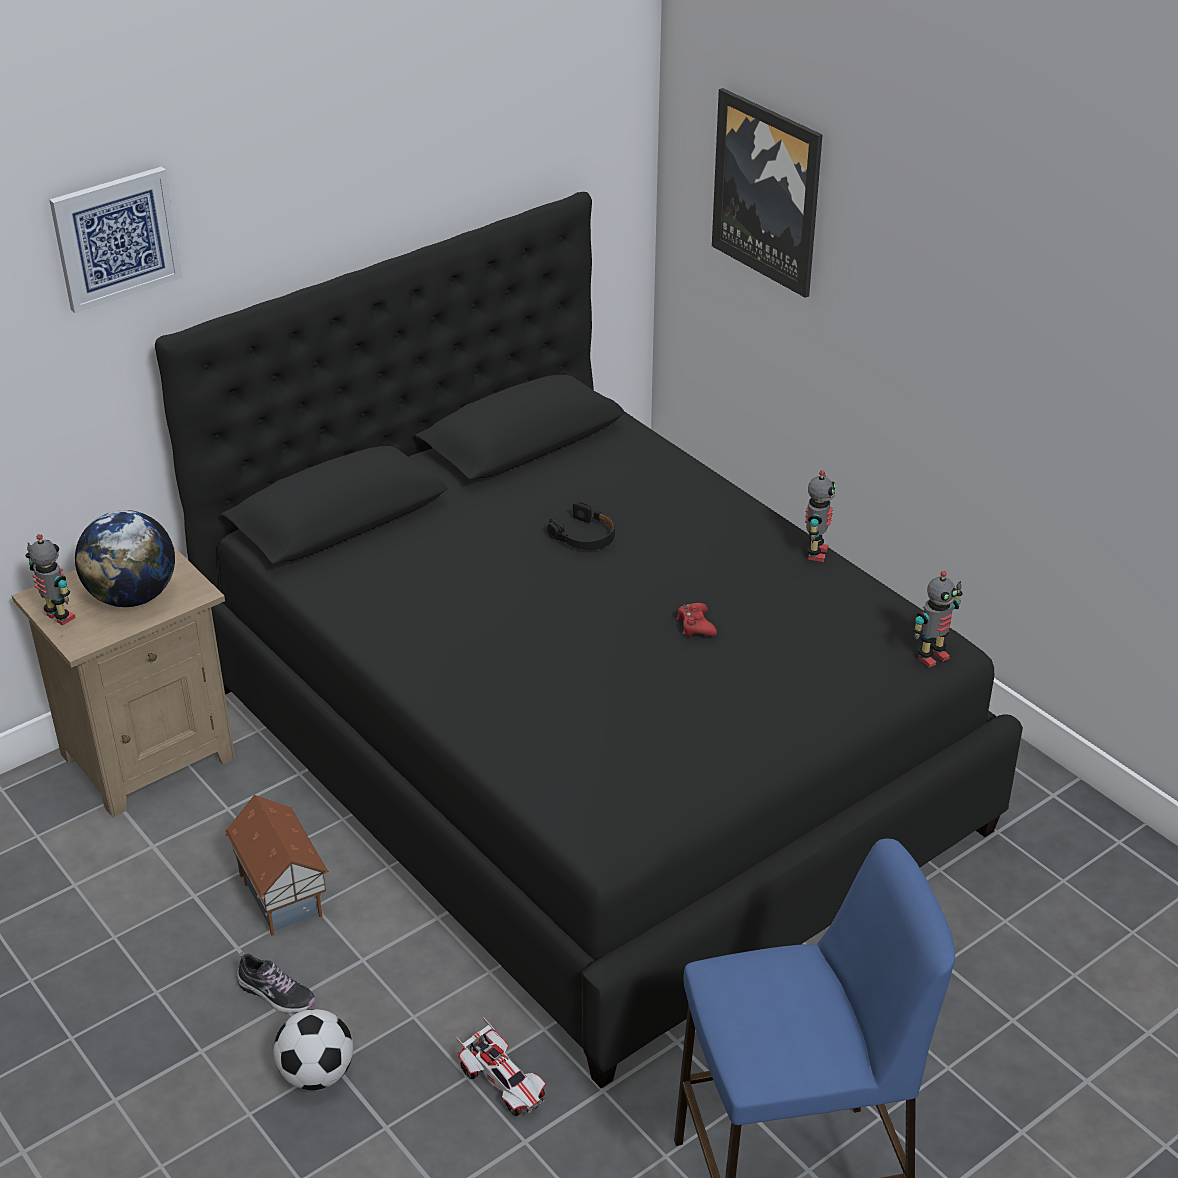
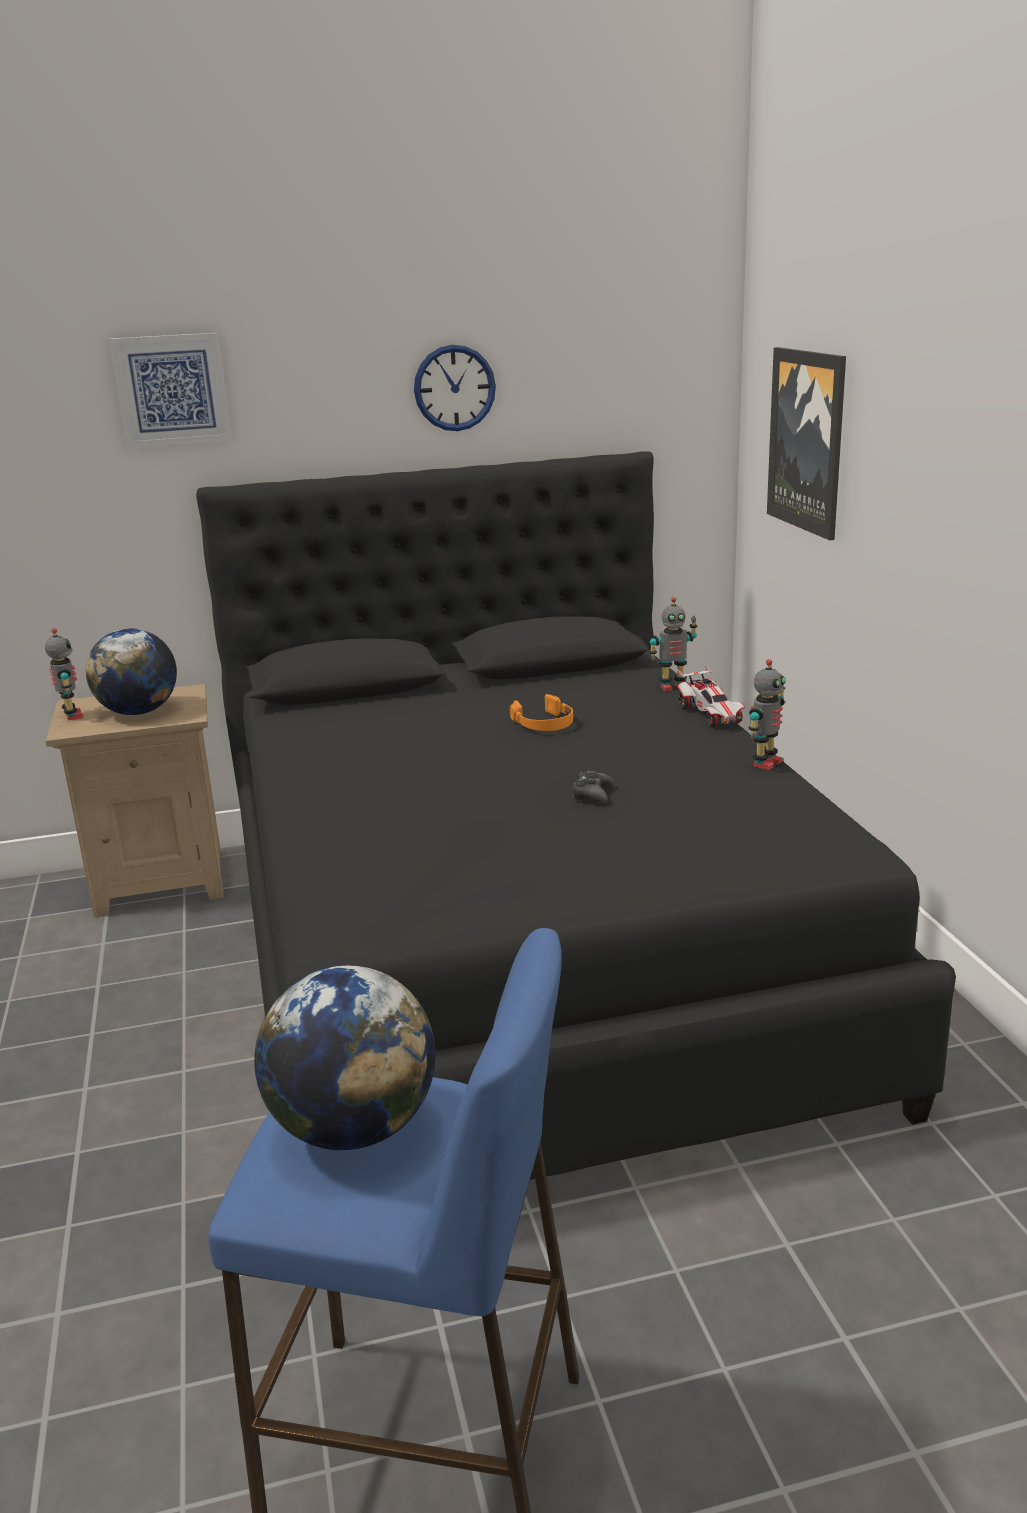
camera: 25 degrees right, 15 degrees down
(276, 993) = (86, 1078): shoe -> none
(284, 893) = (168, 1001): toy house -> none
(317, 1073) = (55, 1156): football -> none
(396, 167) = (454, 388): none -> wall clock
(503, 1083) = (211, 1220): toy car -> toy car (710, 715)
(584, 536) = (544, 723): black headphones -> orange headphones
(695, 625) = (592, 794): red game controller -> black game controller
(775, 1004) = (354, 1127): none -> globe
(931, 657) = (835, 856): toy robot -> toy robot (672, 687)

